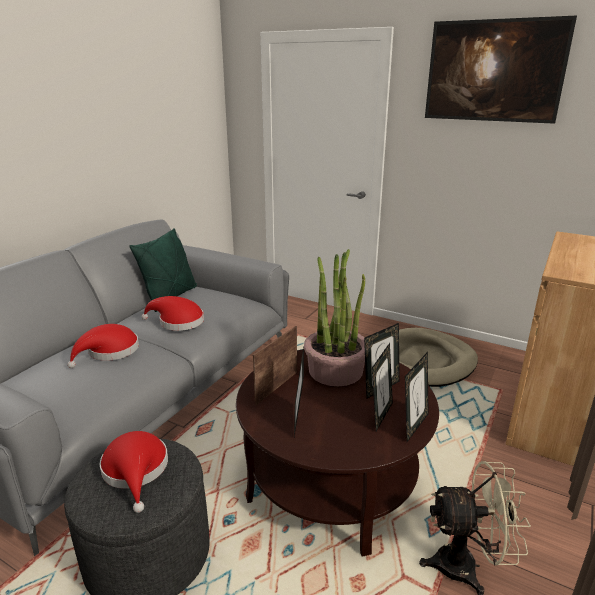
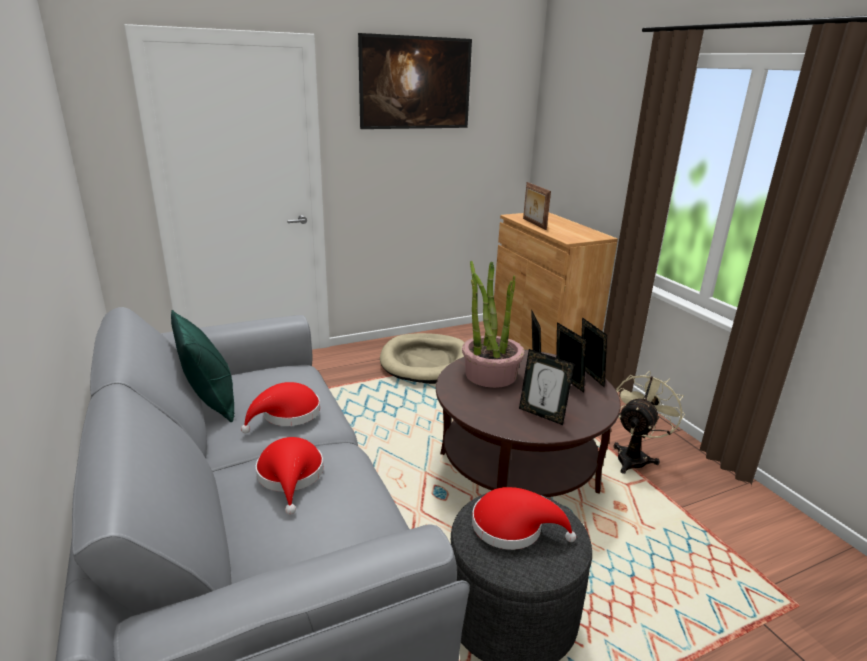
camera: 55 degrees left, 0 degrees up
(275, 387) = (485, 407): picture frame -> picture frame (533, 224)

